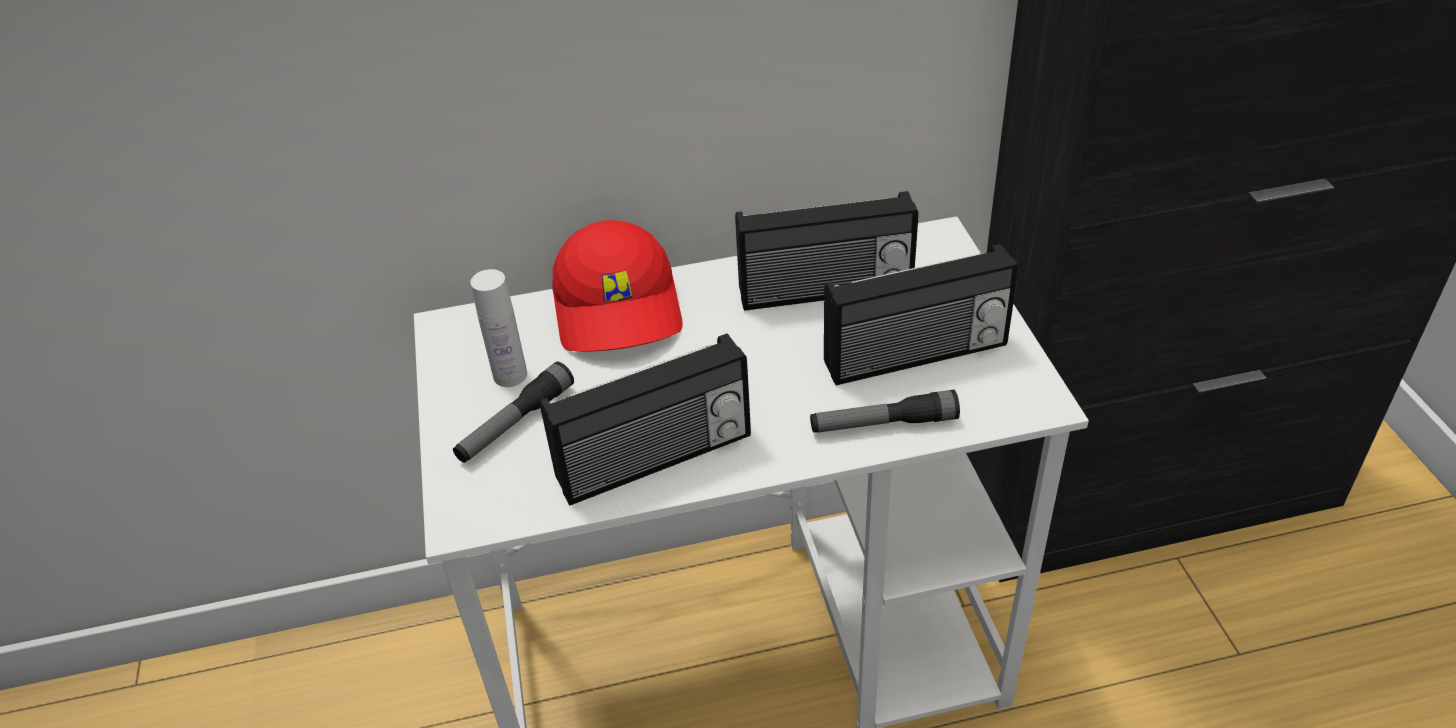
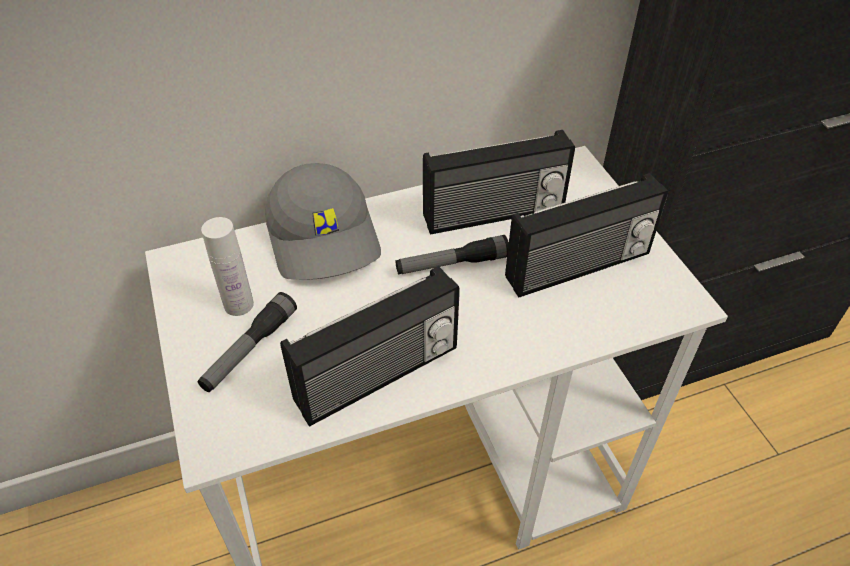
camera: 10 degrees left, 5 degrees up
(620, 308) = (325, 237): red cap -> grey cap
(883, 424) = (565, 330): flashlight -> flashlight (452, 264)

